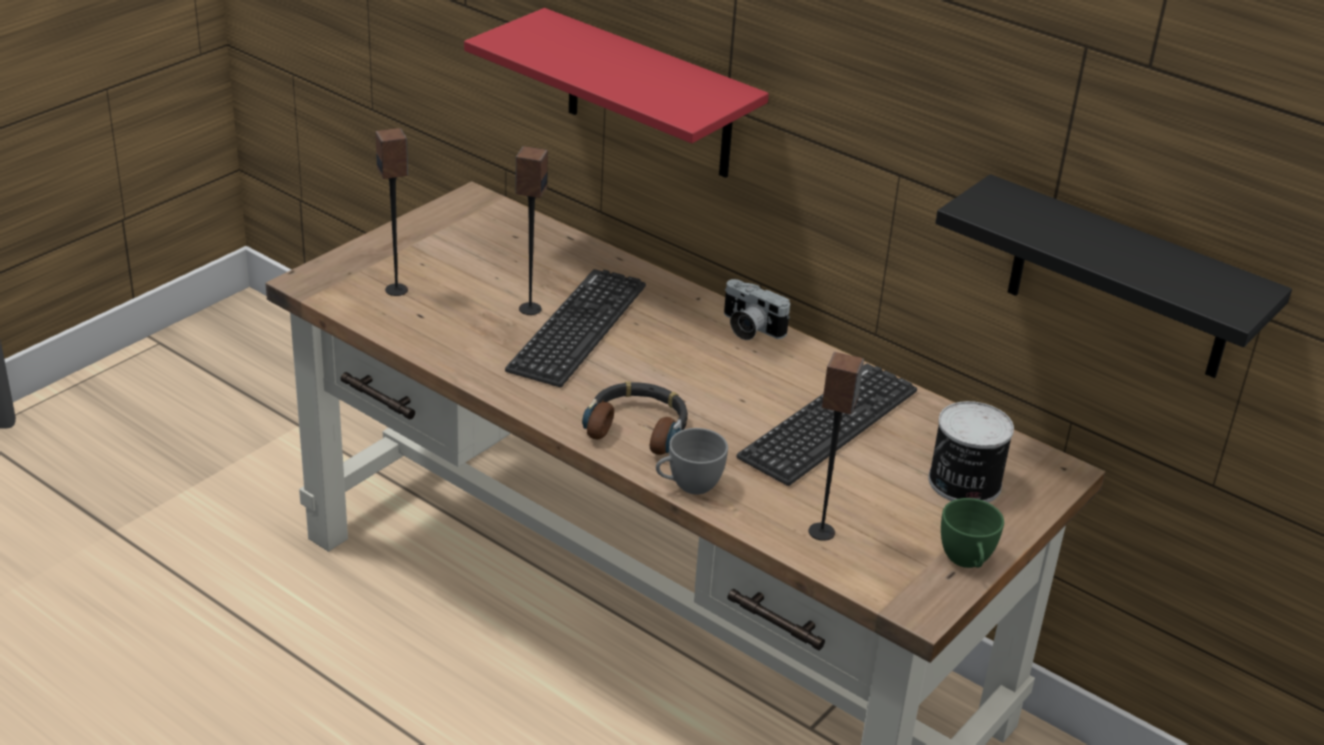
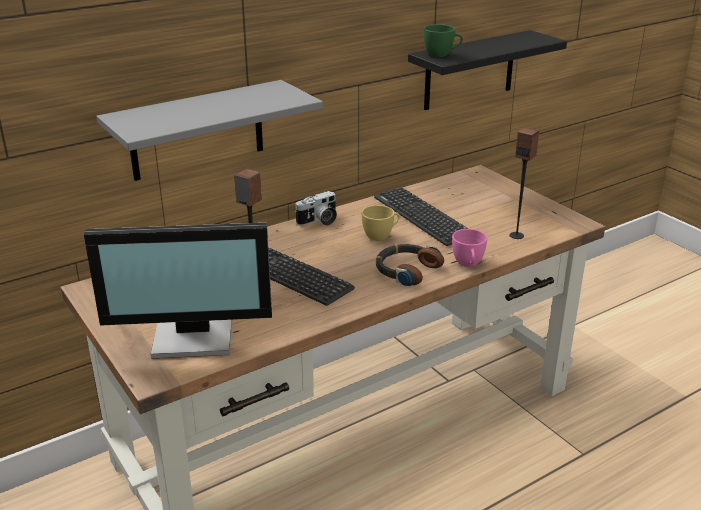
camera: 70 degrees left, 5 degrees down
(397, 290) = (194, 337): speaker -> monitor
(649, 96) = (197, 131): red shelf -> grey shelf
(688, 486) = (468, 264): grey cup -> pink cup
(735, 391) = (381, 236): none -> yellow cup
(963, 483) = (483, 195): can -> none
(967, 562) = (545, 206): green cup -> green cup (442, 55)

